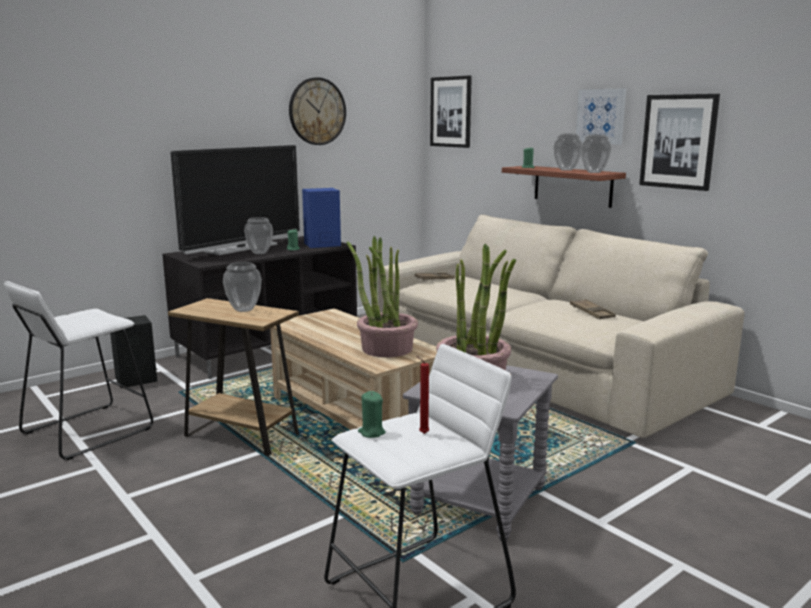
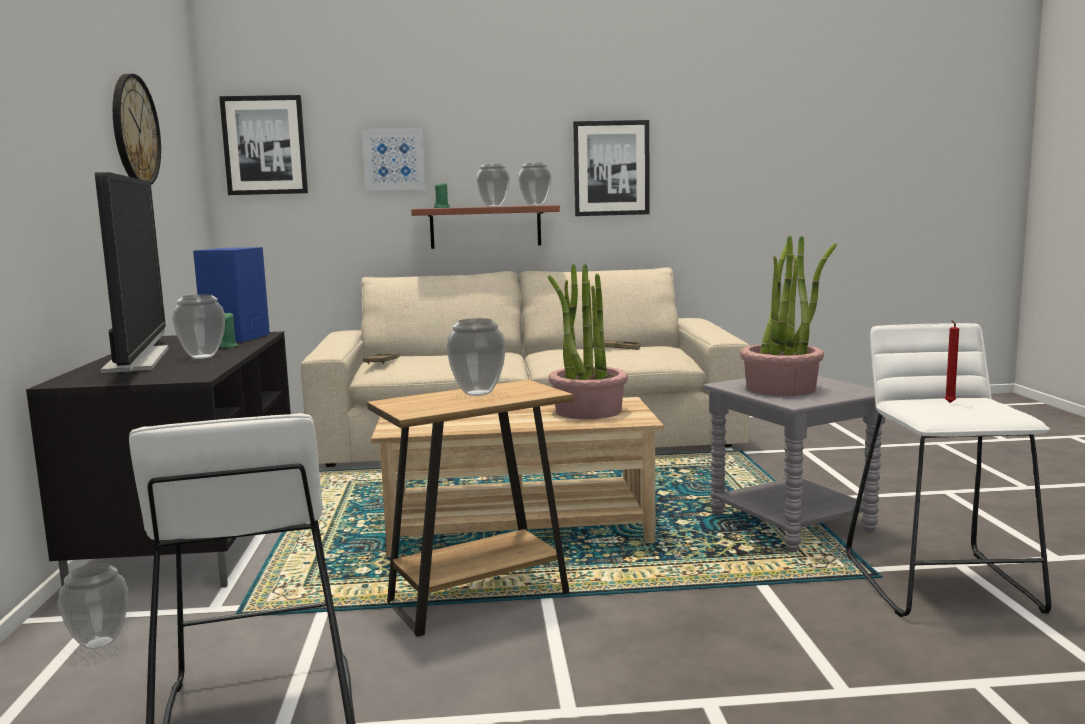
camera: 55 degrees left, 5 degrees down
(137, 379) = (99, 643): black speaker -> vase
(371, 432) = (937, 413): green candle -> none
(601, 116) = (515, 145): picture -> picture (394, 159)

